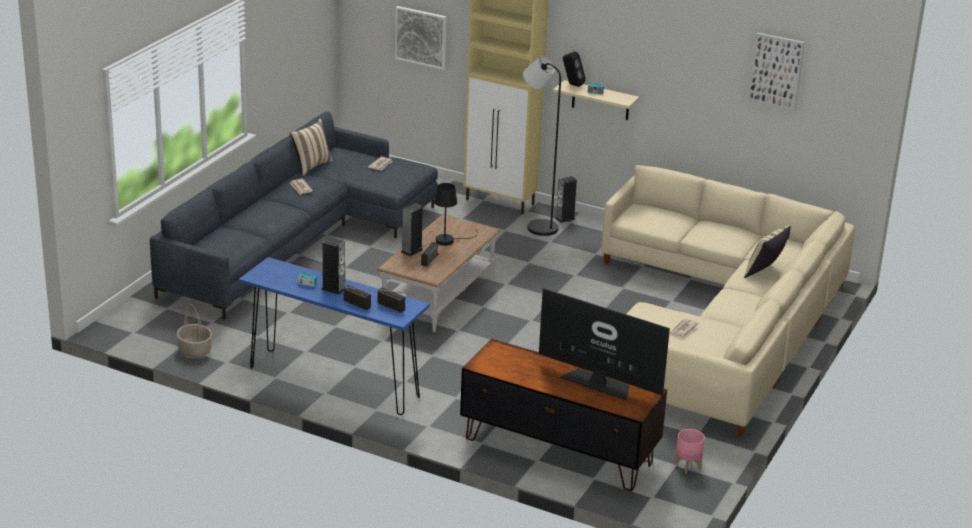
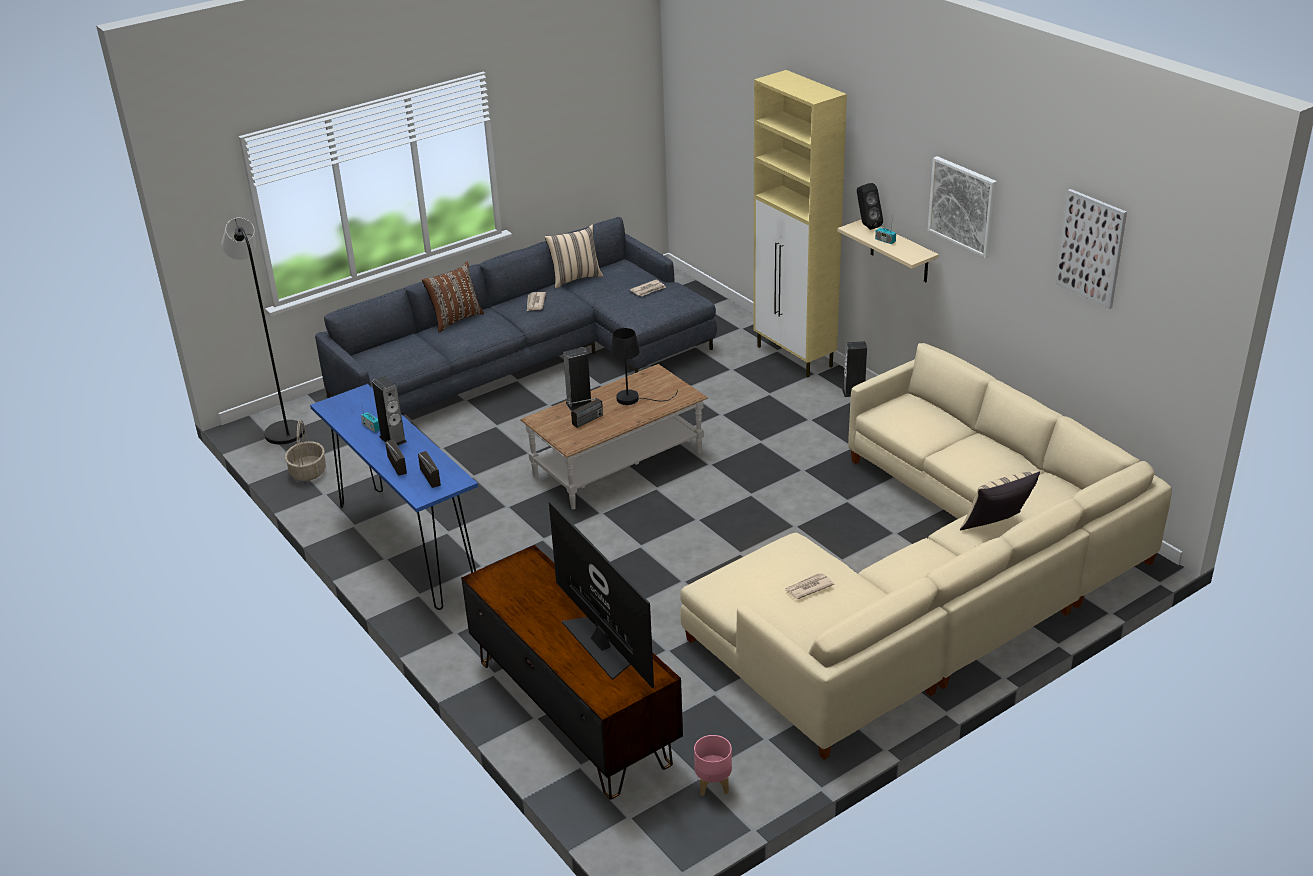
camera: 30 degrees right, 5 degrees up
(245, 210) = (455, 319): none -> brown pillow
(421, 37) = (733, 142): picture -> picture (963, 206)
(537, 226) = (811, 396): black floor lamp -> black floor lamp (282, 429)

